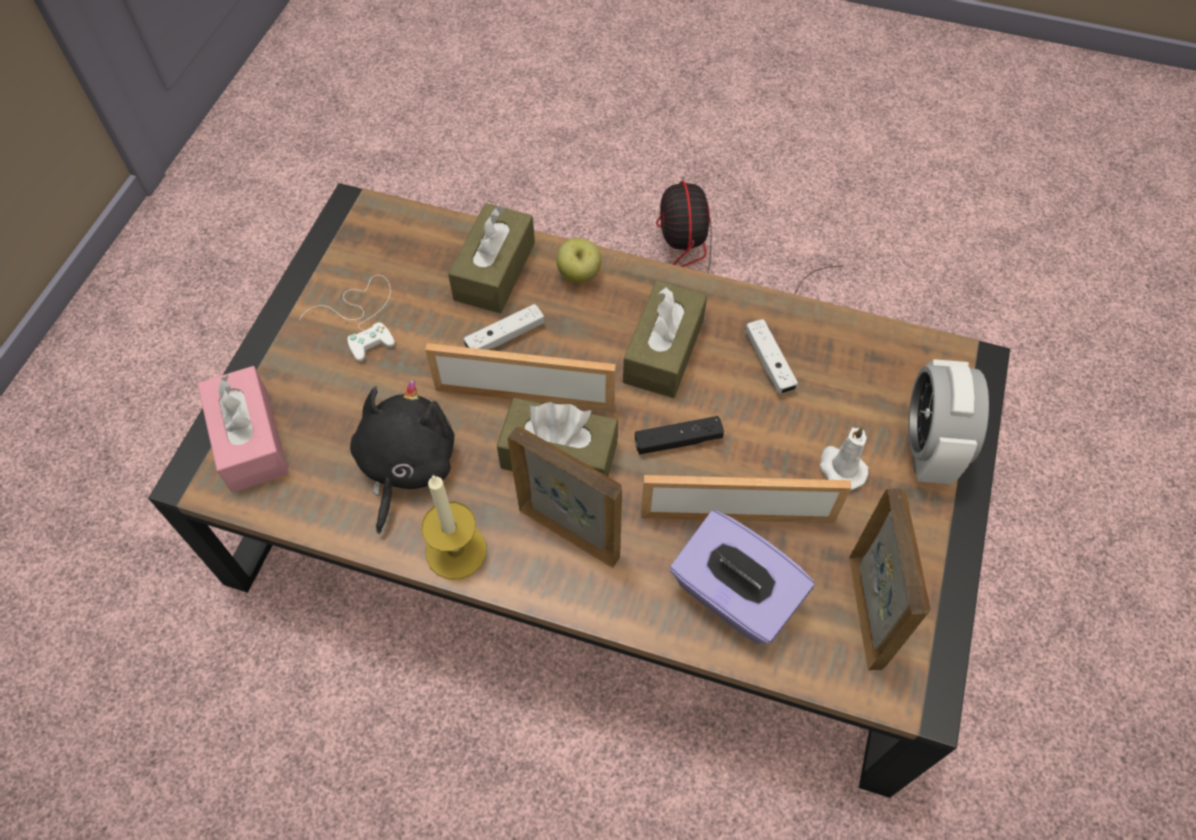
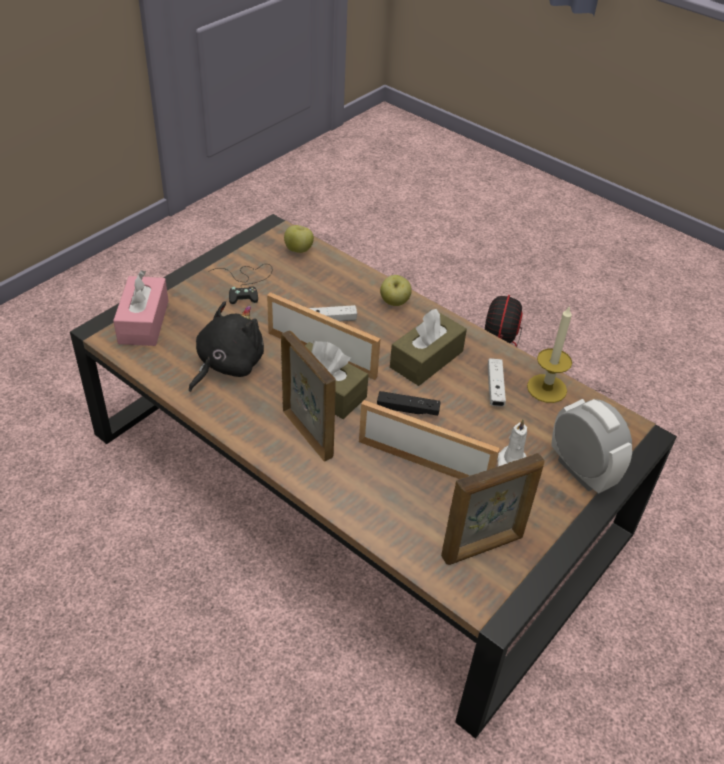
camera: 20 degrees right, 15 degrees down
(362, 317) = (246, 283): white game controller -> black game controller
(407, 234) = (298, 250): none -> apple
(456, 551) = (231, 418): candle -> candle (546, 388)
(494, 271) = (341, 284): brown tissue box -> none
(733, 595) = (395, 505): purple tissue box -> none
(867, 611) = (483, 547): picture frame -> picture frame turned 45 degrees clockwise
(927, 447) = (581, 471): alarm clock -> alarm clock turned 120 degrees clockwise

